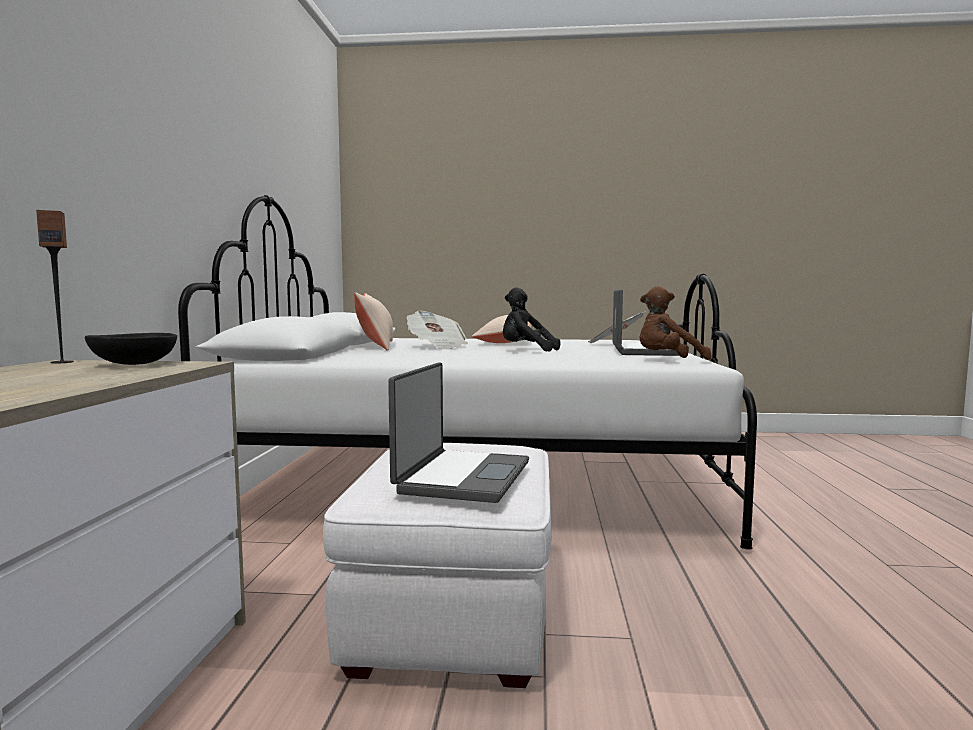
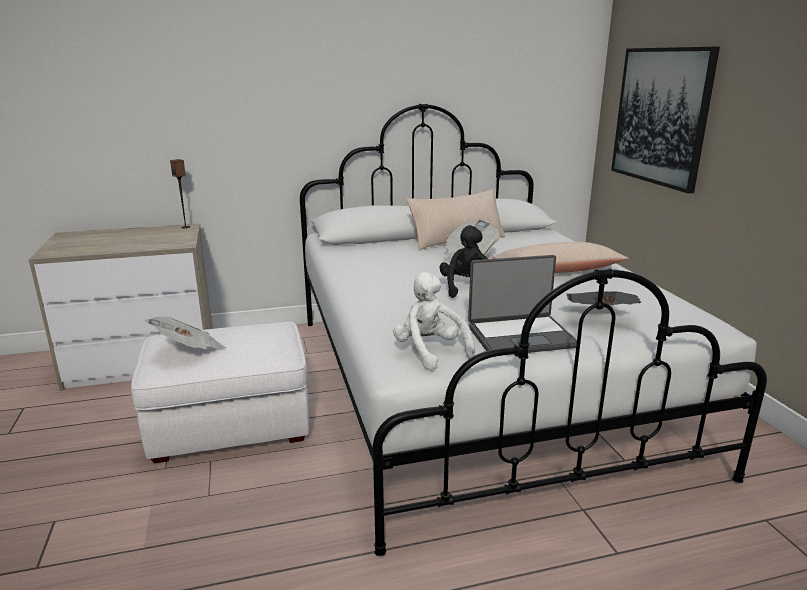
camera: 70 degrees right, 15 degrees up
(133, 364) = (177, 237): black bowl -> none
(434, 232) = (661, 116): none -> picture
(462, 477) = (189, 350): laptop -> newspaper
(667, 360) = (430, 351): brown plush toy -> white plush toy

